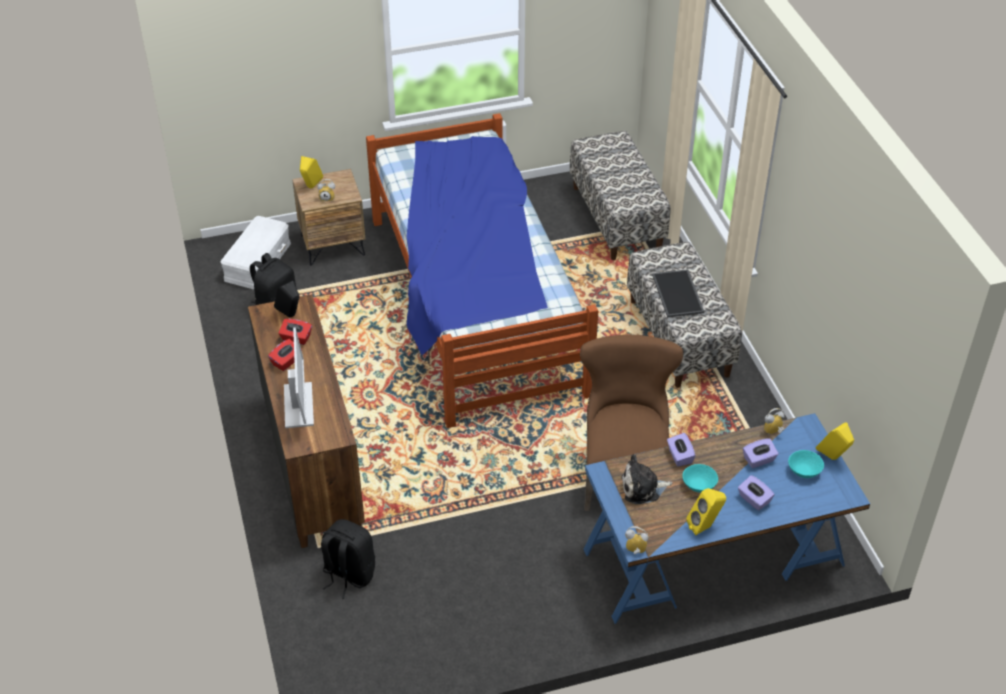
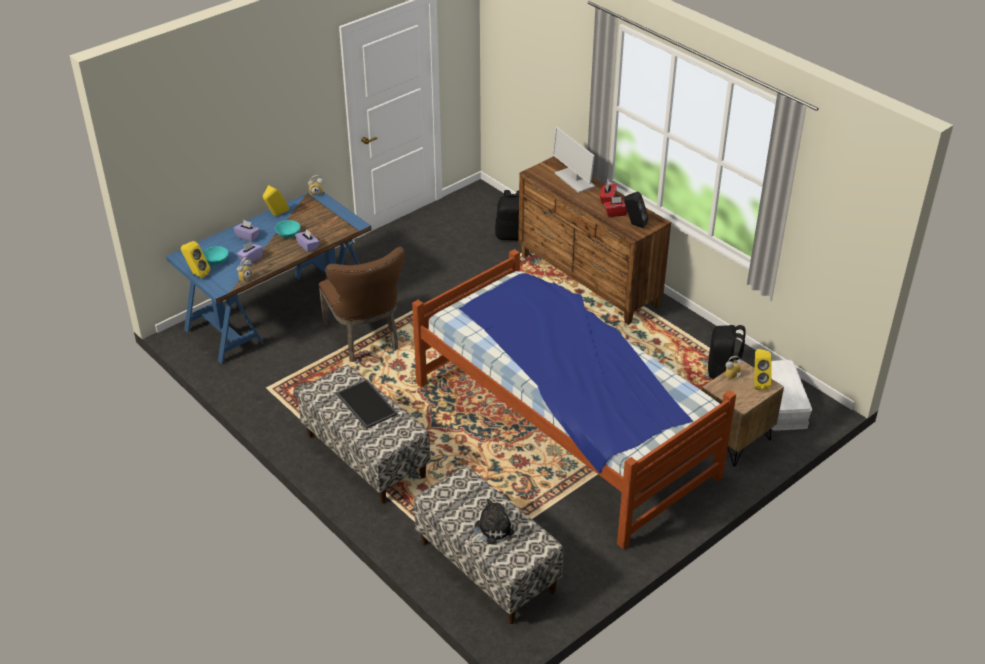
camera: 155 degrees right, 5 degrees down
(643, 488) = (325, 223): plush toy -> plush toy (491, 529)

